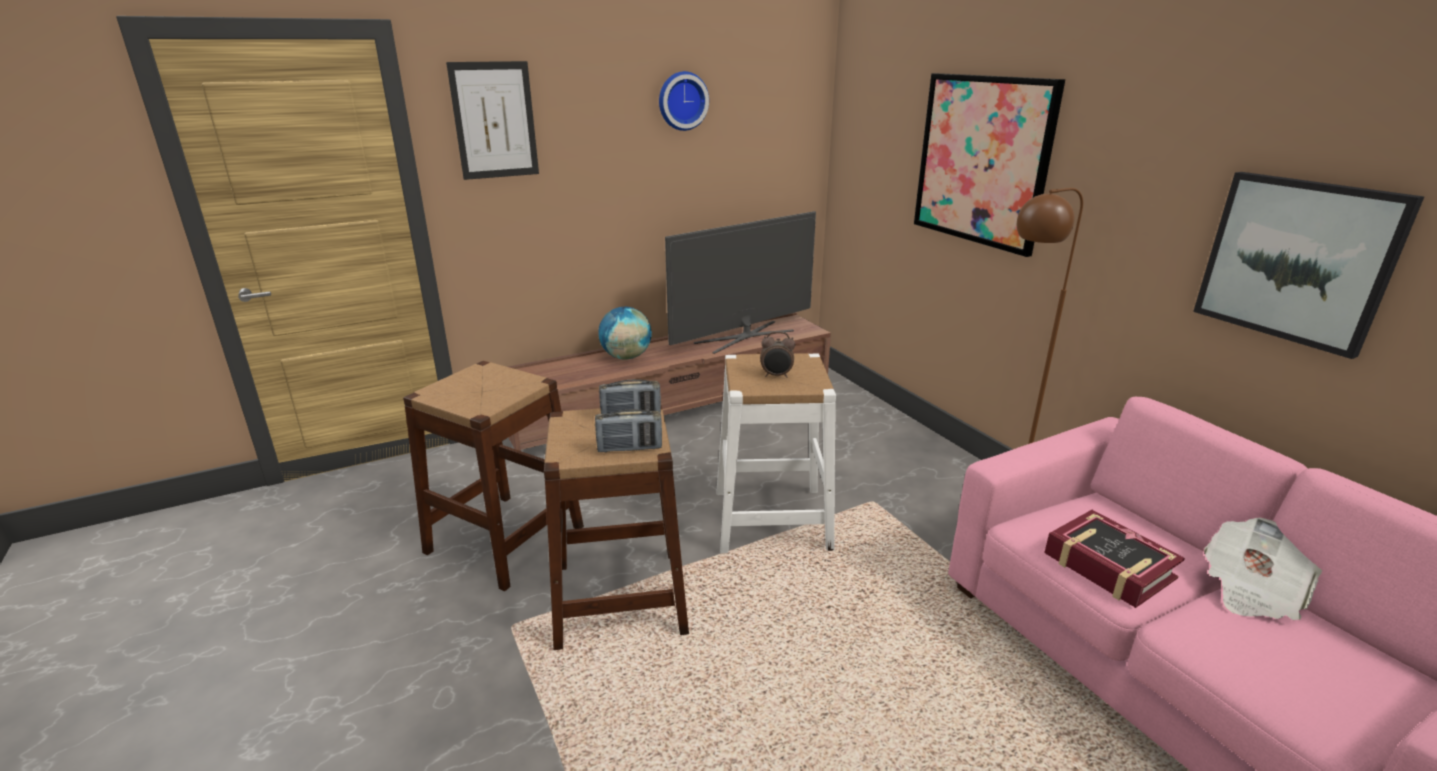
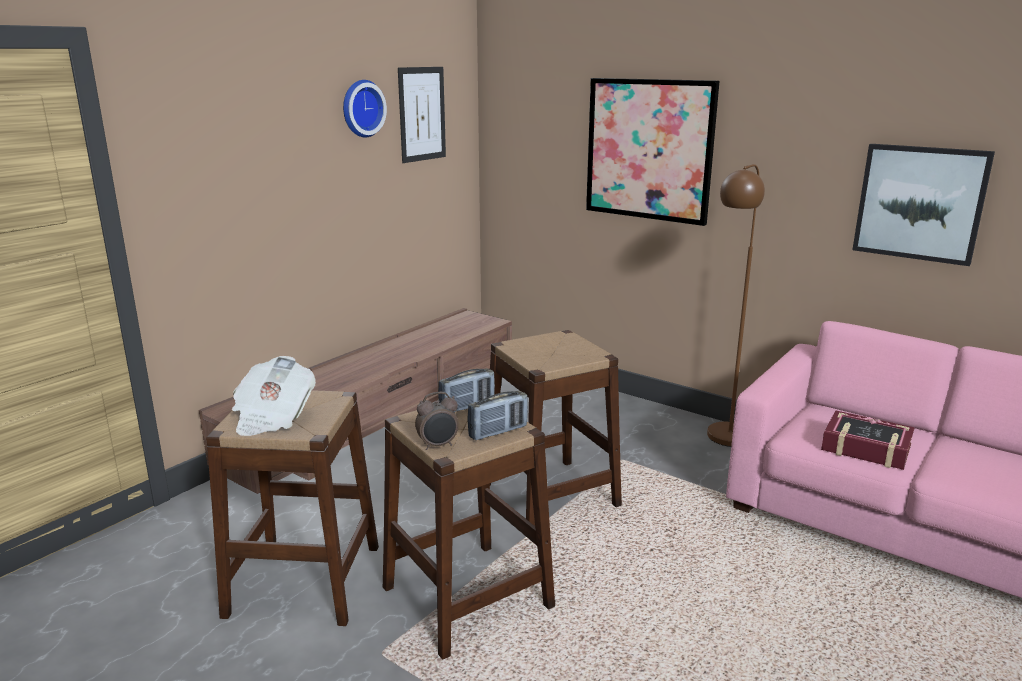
camera: 25 degrees left, 5 degrees down
(494, 120) = (193, 134): picture -> picture (422, 114)
(626, 357) = (337, 373): globe -> none
(745, 336) = (437, 336): television -> none
(771, 519) = (550, 495): white stool -> brown stool
(776, 376) = (554, 352): alarm clock -> alarm clock (438, 445)
(1250, 590) = (952, 442): newspaper -> newspaper (272, 417)

